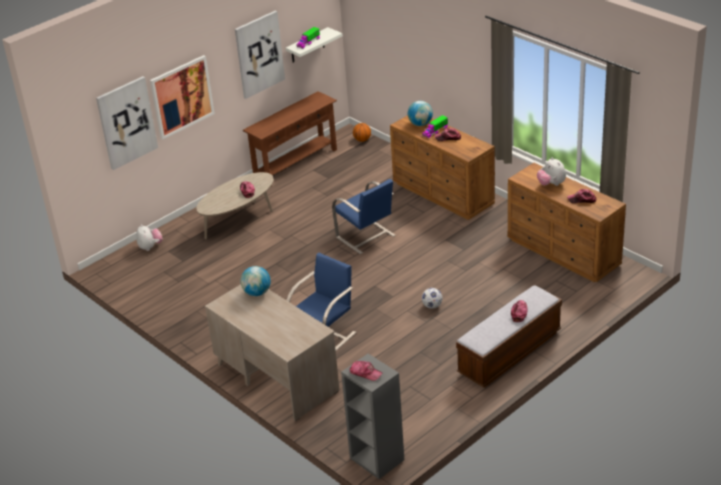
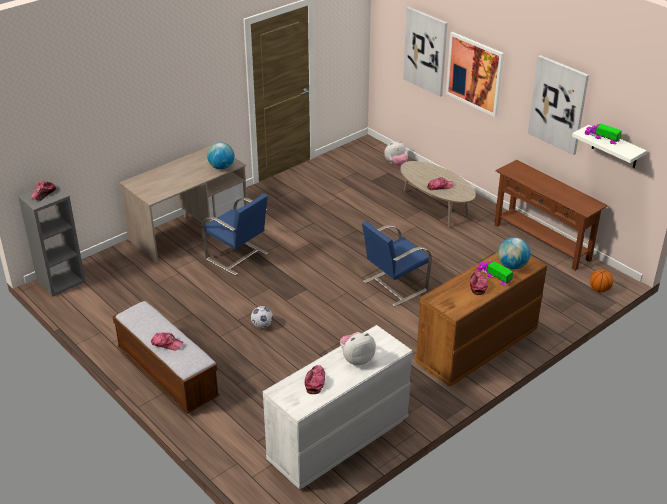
camera: 90 degrees right, 0 degrees up
(564, 252) = (338, 440): brown dresser -> white dresser

